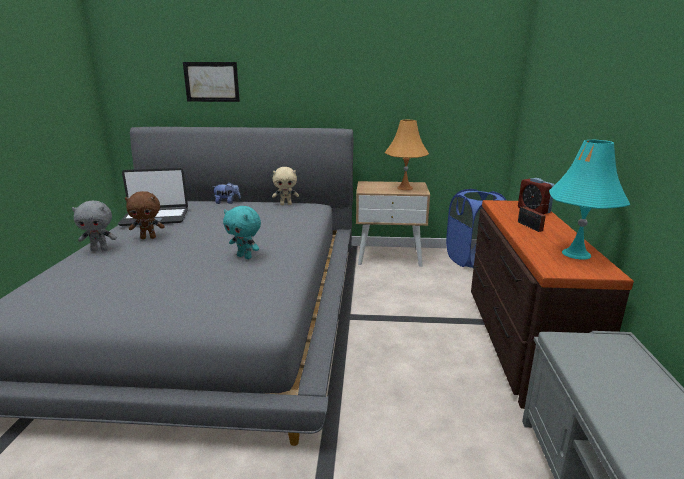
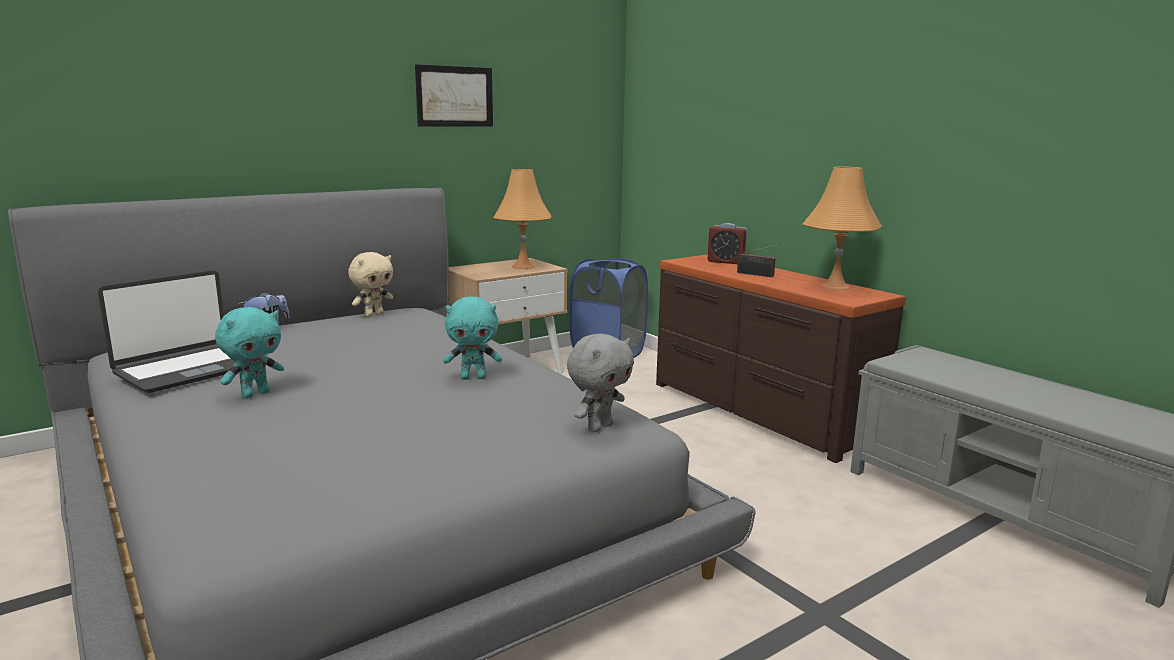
camera: 40 degrees left, 5 degrees down
(100, 249) = (200, 429): grey plush toy -> grey plush toy (599, 427)
(148, 238) = (255, 394): brown plush toy -> turquoise plush toy
(211, 82) = (179, 116): picture -> picture (454, 96)
(576, 254) = (835, 287): turquoise table lamp -> orange table lamp

